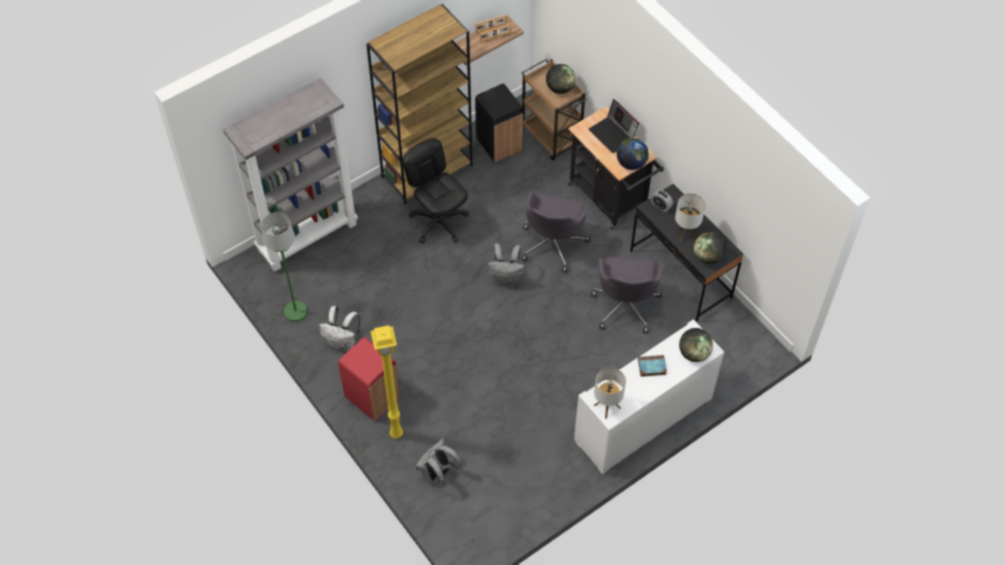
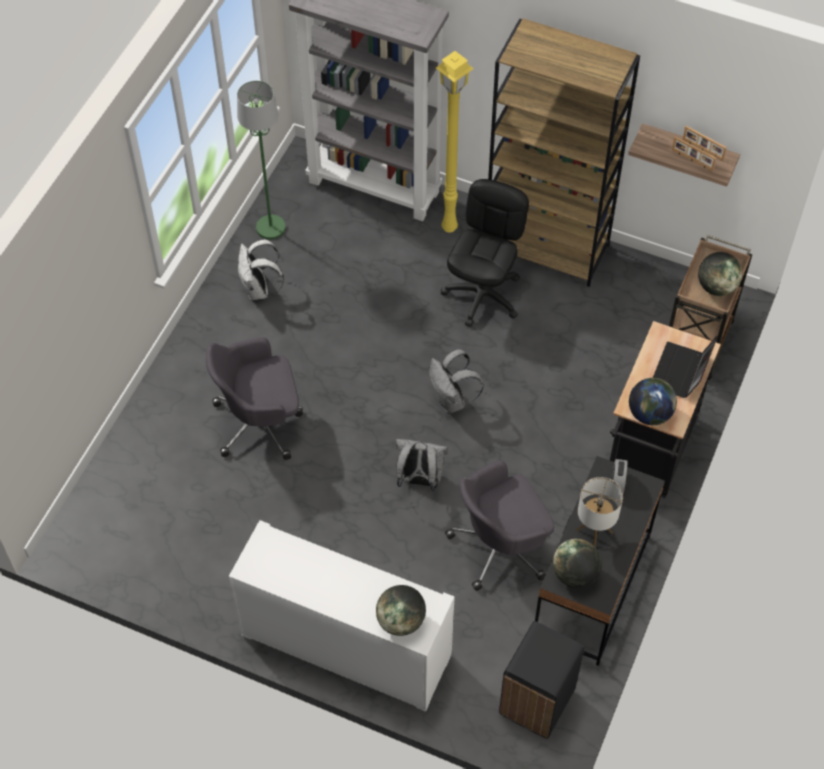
camera: 60 degrees right, 0 degrees up
(372, 398) = (204, 353): red trash can -> none
(395, 434) = (171, 399): yellow floor lamp -> yellow floor lamp (448, 227)
(438, 474) = (143, 465): grey backpack -> grey backpack (419, 480)
(499, 145) = (640, 298): black trash can -> black trash can (536, 702)
(553, 243) = (537, 424): grey office chair -> grey office chair (260, 422)
(607, 406) = (261, 558): table lamp -> none
(651, 367) = (349, 581): book -> none

